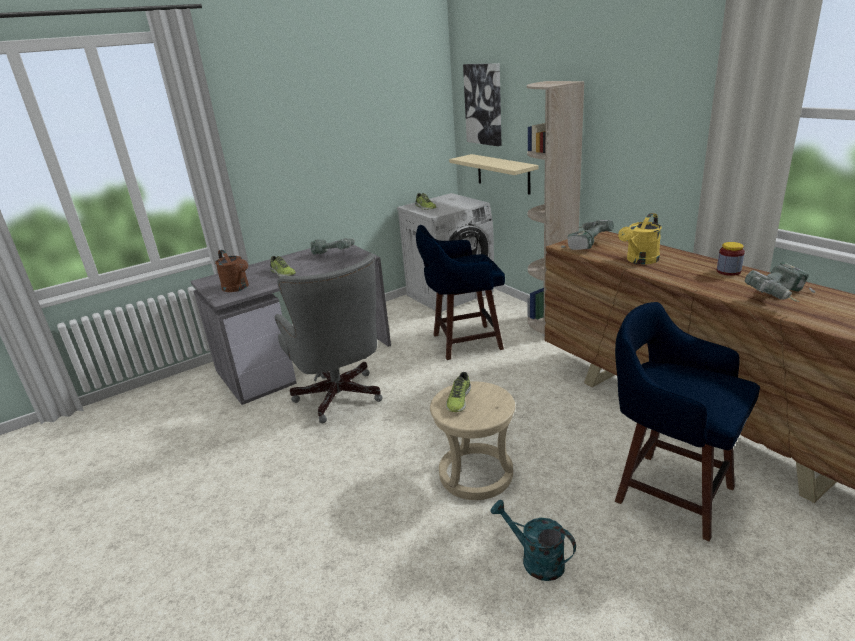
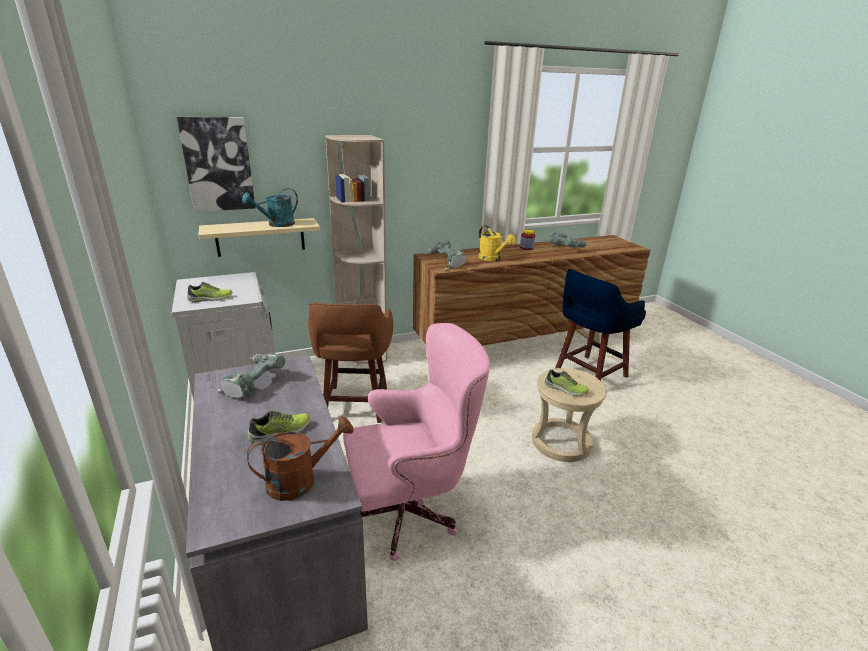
camera: 80 degrees left, 0 degrees up
(341, 398) = (410, 512): grey office chair -> pink office chair
(463, 342) = (355, 406): blue stool -> brown stool
(535, 560) = (647, 436): turquoise watering can -> turquoise watering can (276, 224)

